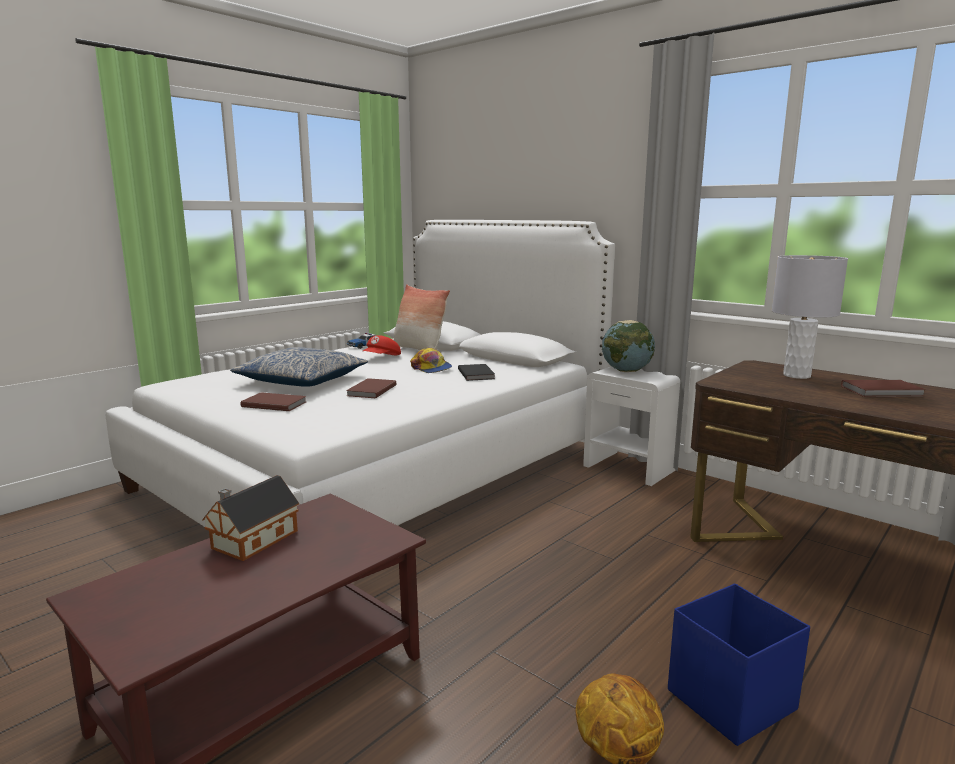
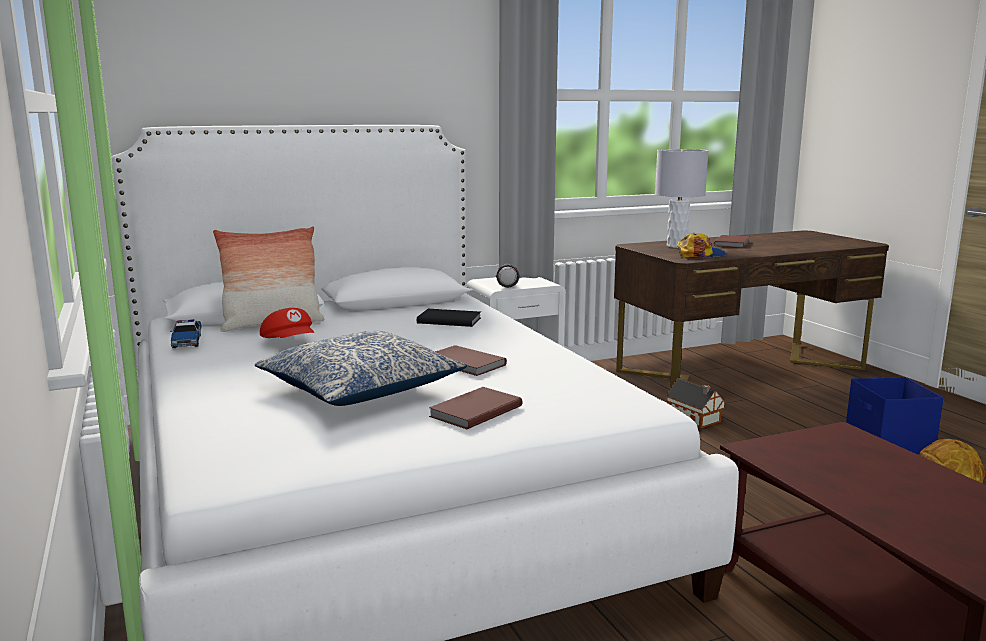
camera: 65 degrees left, 0 degrees up
(251, 540) = (842, 487): toy house -> toy house (695, 419)
(431, 368) = (390, 331): cap -> cap (700, 255)
(626, 371) = (507, 283): globe -> flashlight

